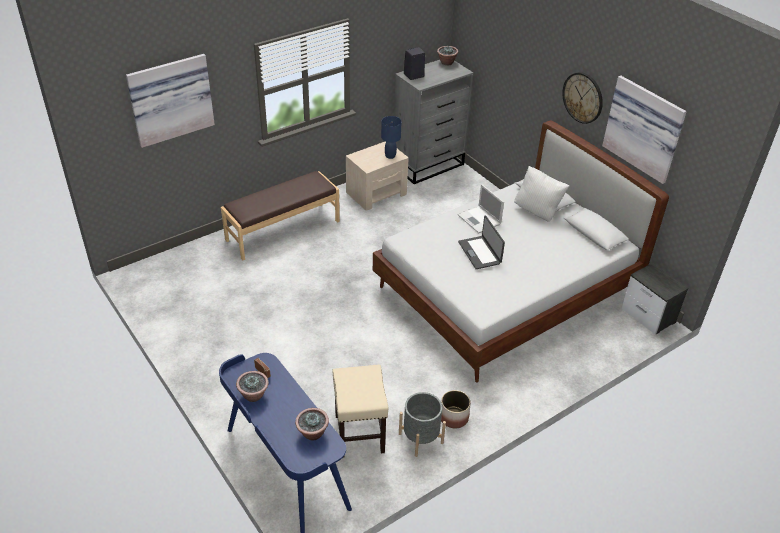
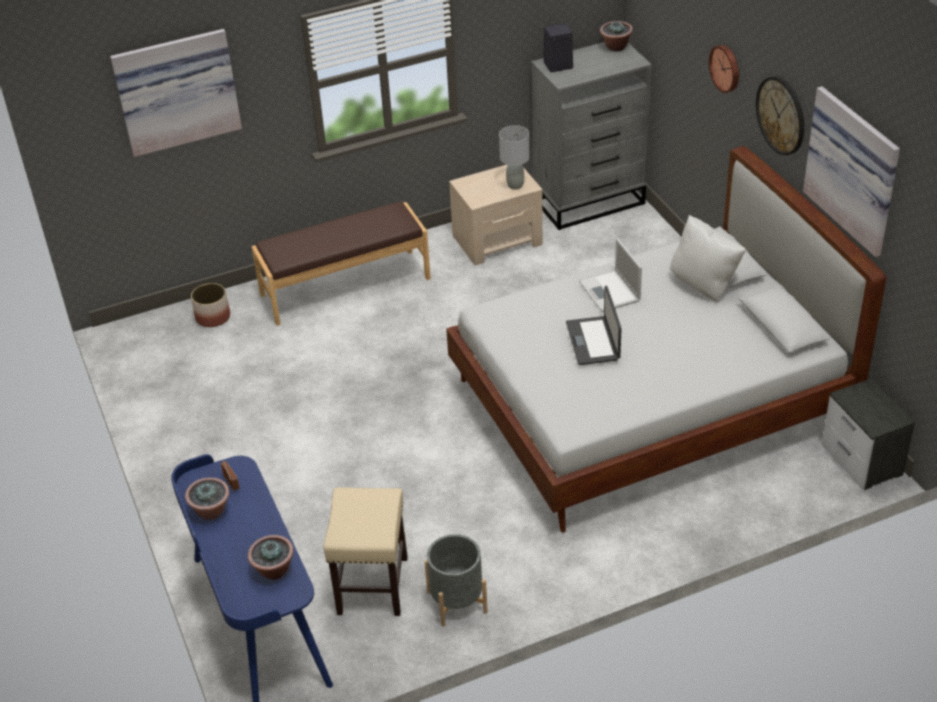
camera: 15 degrees right, 0 degrees up
(390, 156) = (515, 185): blue table lamp -> grey table lamp
(453, 417) = (513, 578): planter -> planter (212, 317)
(536, 70) = (726, 68): none -> wall clock

